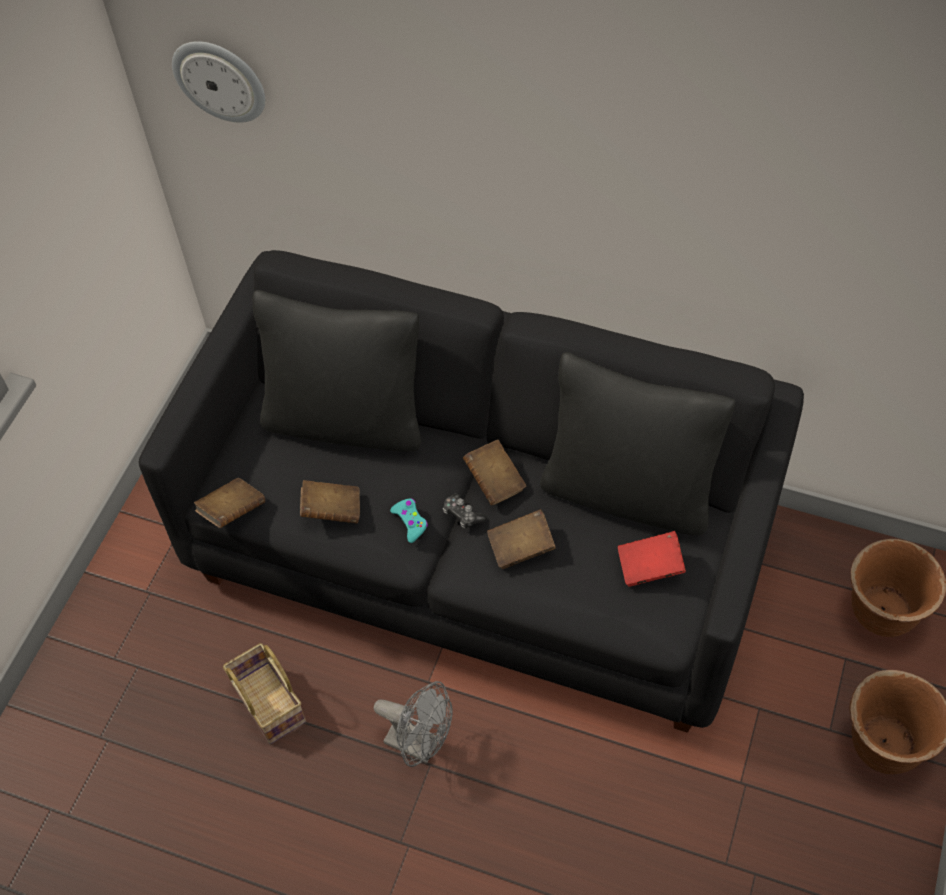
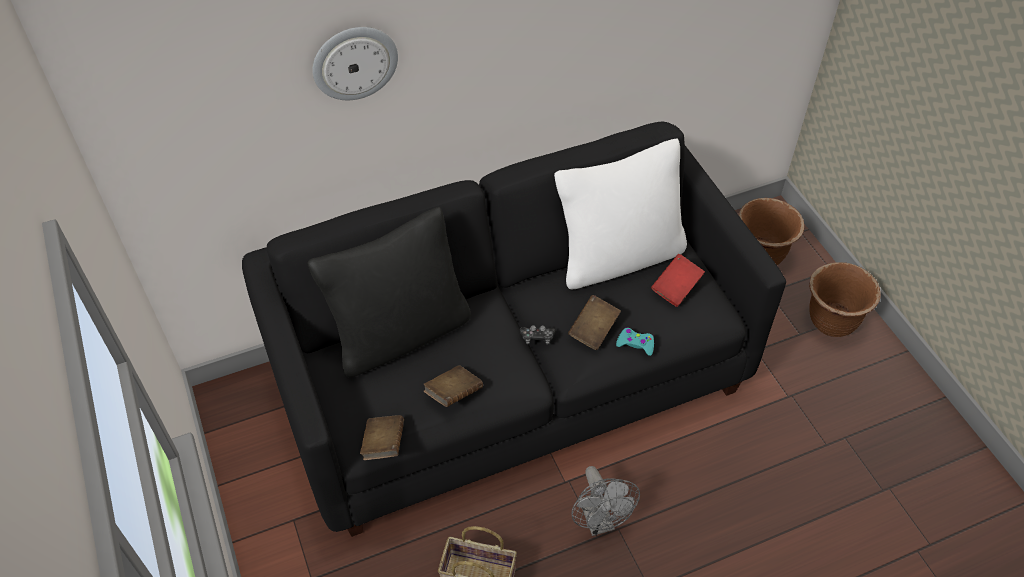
camera: 45 degrees left, 5 degrees down
(220, 80) = (184, 112): wall clock -> wall clock (354, 62)
(410, 522) = (511, 364): turquoise game controller -> turquoise game controller (635, 344)
(420, 744) = (599, 522): grey fan -> grey fan turned 90 degrees clockwise
(494, 481) = (535, 304): brown book -> none
(628, 492) = (618, 257): black pillow -> white pillow

